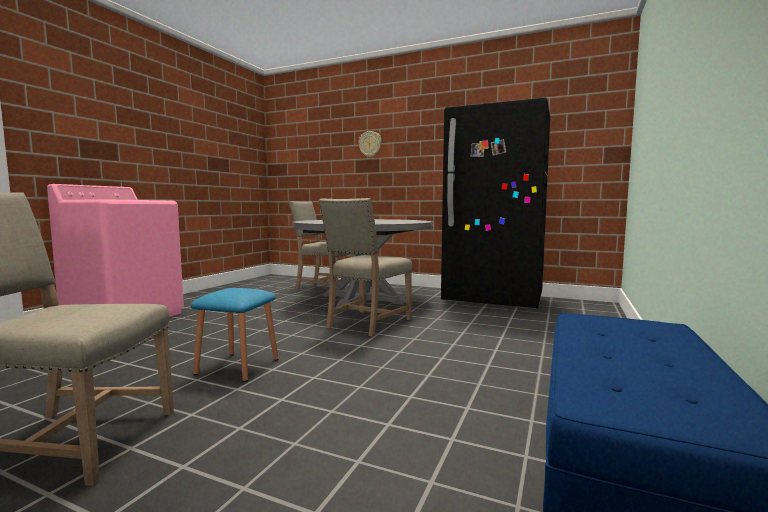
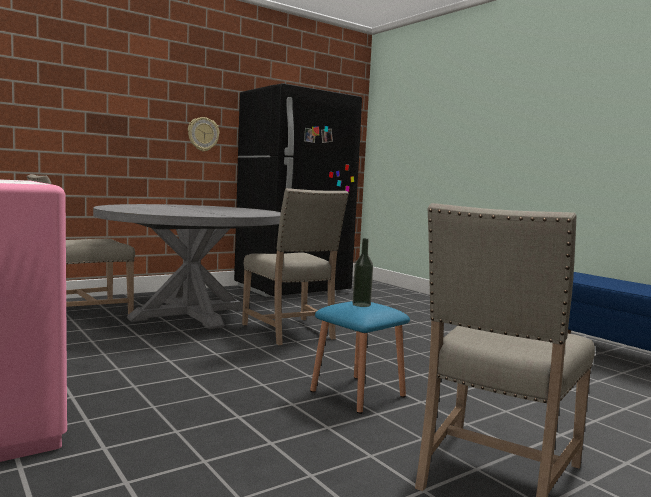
camera: 60 degrees left, 0 degrees up
(233, 290) = (361, 305): none -> bottle
(370, 144) = (114, 93): wall clock -> wall clock (203, 134)

